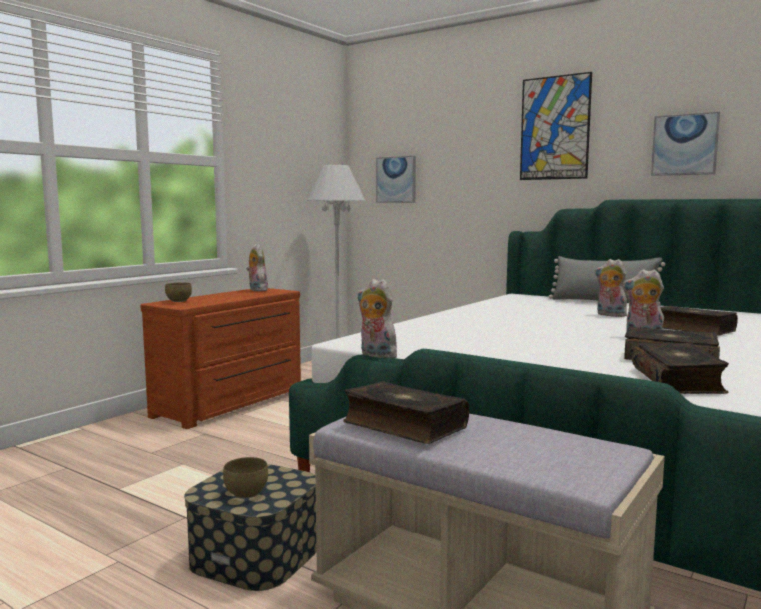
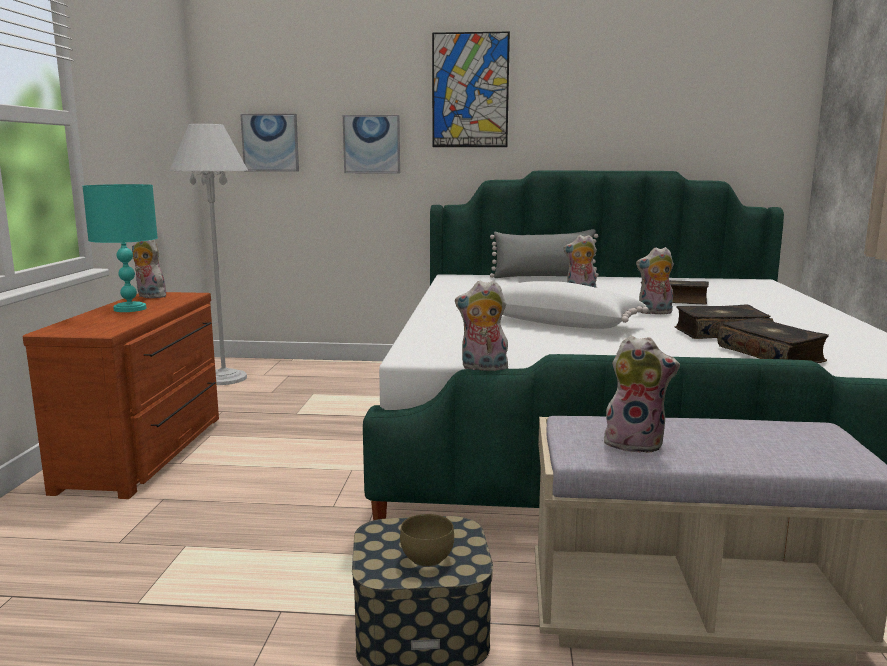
camera: 30 degrees left, 5 degrees up
(178, 301) = (75, 324): brown bowl -> none
(229, 296) = (131, 309): none -> turquoise table lamp
(403, 425) = (635, 443): book -> plush toy
(526, 336) = (563, 324): none -> white pillow
(684, 145) = (603, 116): picture -> picture (372, 144)

